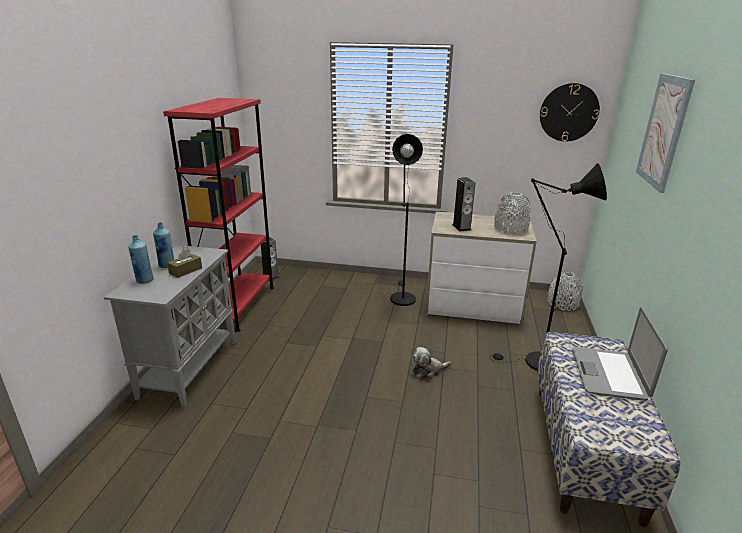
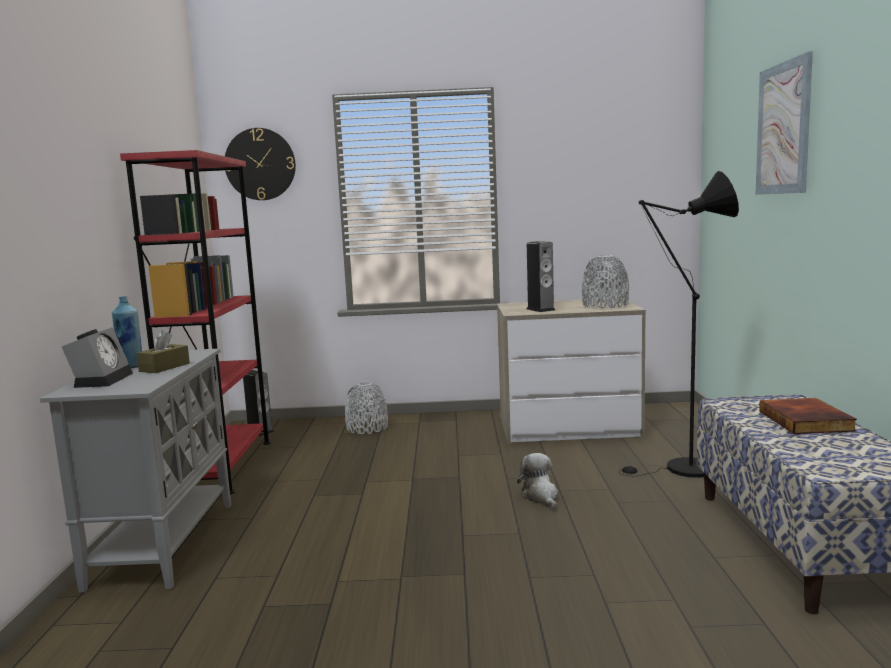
camera: 10 degrees left, 15 degrees down
(144, 280) = (102, 379): blue bottle -> alarm clock
(401, 297) = (464, 430): black floor lamp -> none
(428, 371) = (540, 497): plush toy -> plush toy turned 105 degrees clockwise
(562, 303) = (684, 412): grey vase -> grey vase (367, 428)
(569, 112) = (646, 160): wall clock -> wall clock (260, 164)
(609, 374) = (807, 421): laptop -> book

